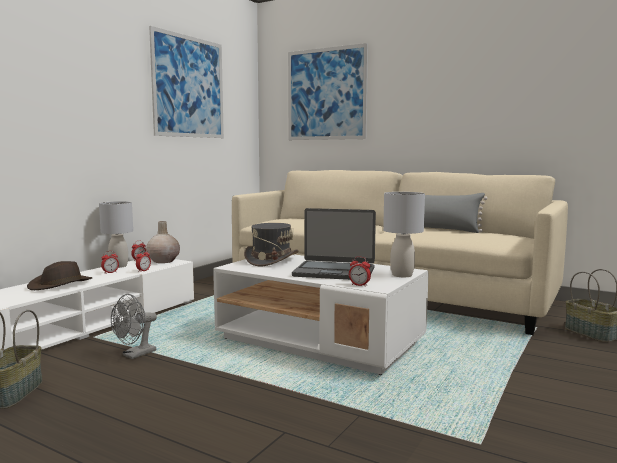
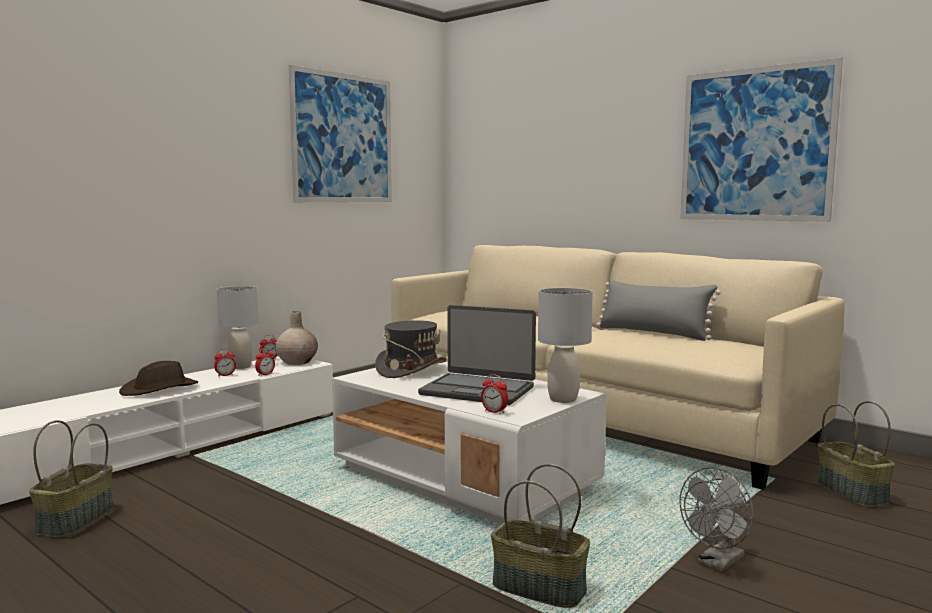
camera: 10 degrees right, 0 degrees up
(135, 355) = (231, 482): grey fan -> grey fan (717, 563)
(326, 94) = (527, 143): picture -> picture (755, 145)
(418, 414) = (537, 588): none -> basket

